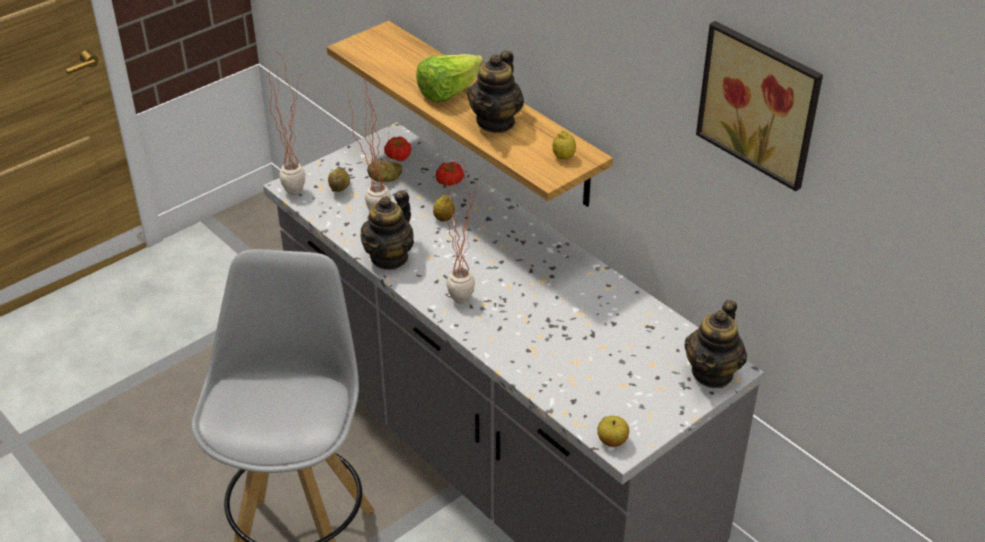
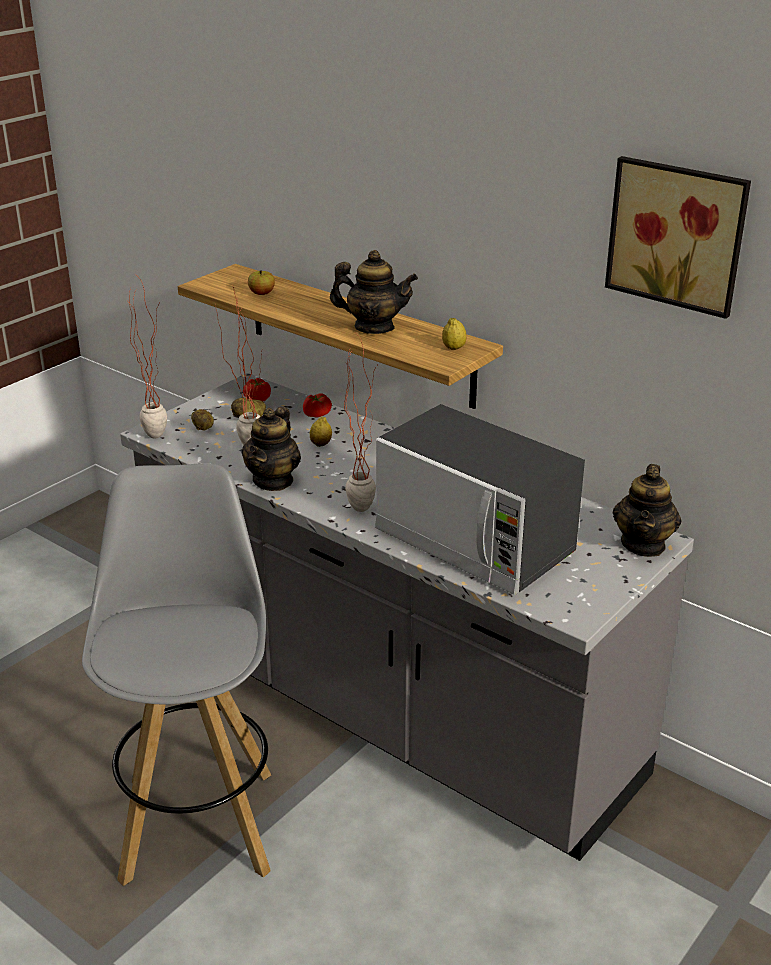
camera: 10 degrees left, 10 degrees down
(448, 93) = (316, 310): lettuce -> none
(496, 122) = (374, 327): teapot -> teapot turned 90 degrees counterclockwise
(555, 351) = (475, 543): none -> microwave
(612, 441) = (564, 613): apple -> apple (262, 294)

